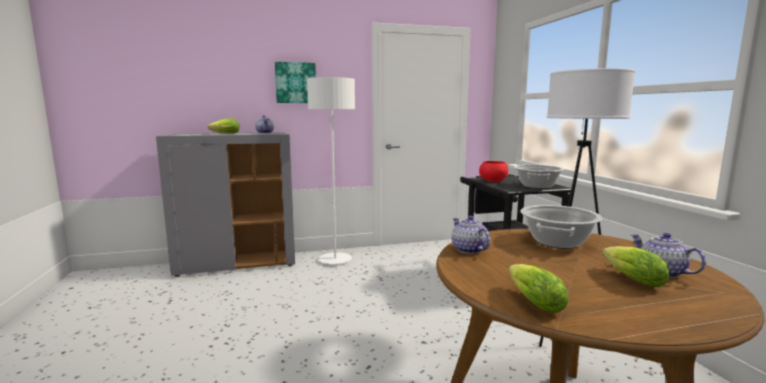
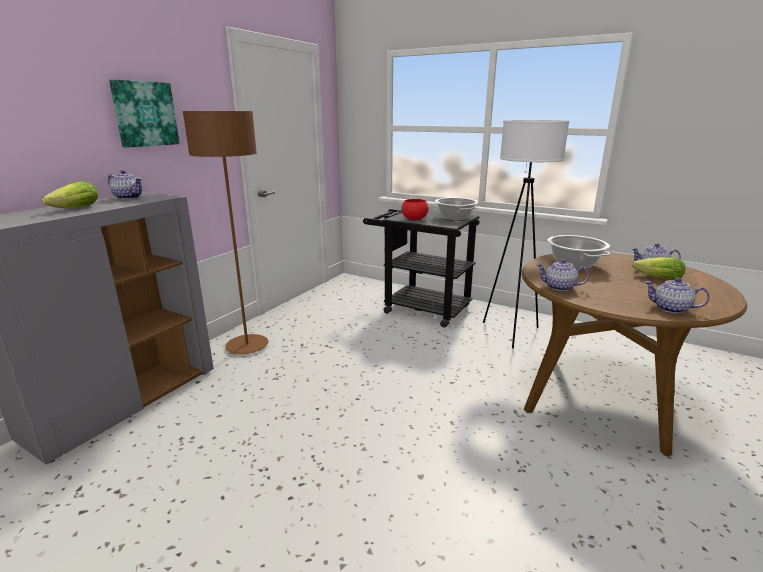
camera: 45 degrees left, 10 degrees up
(335, 260) = (247, 346): white floor lamp -> brown floor lamp
(532, 301) = (670, 309): lettuce -> teapot

